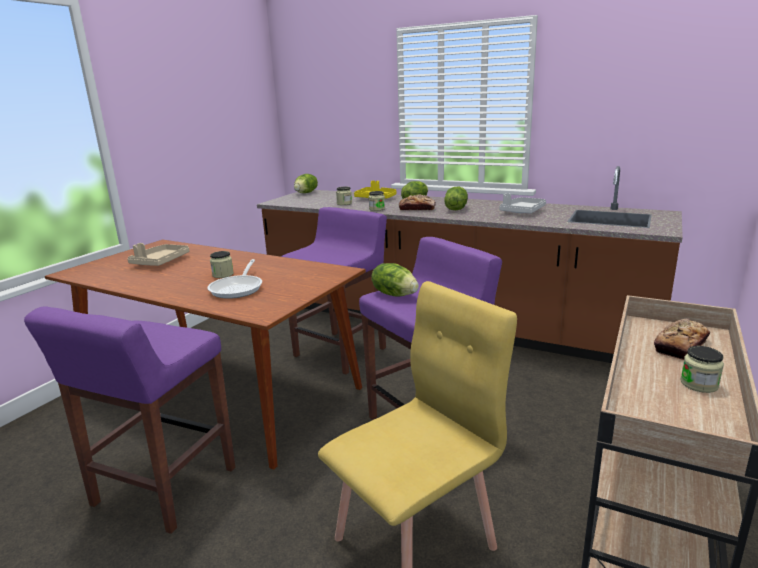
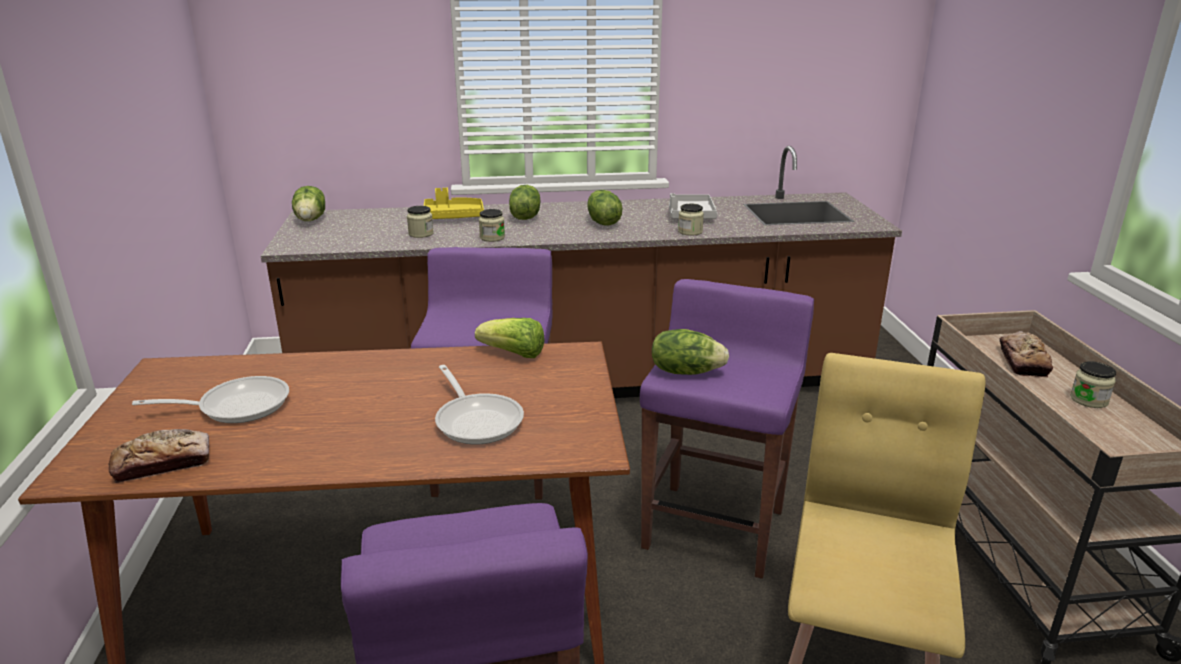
camera: 35 degrees left, 5 degrees up
(160, 262) = (236, 406): beige tray -> frying pan
(223, 274) = (405, 402): jar -> jar (690, 231)
(308, 265) = (513, 354): none -> lettuce
(417, 209) = (550, 229): bread -> bread (163, 463)

